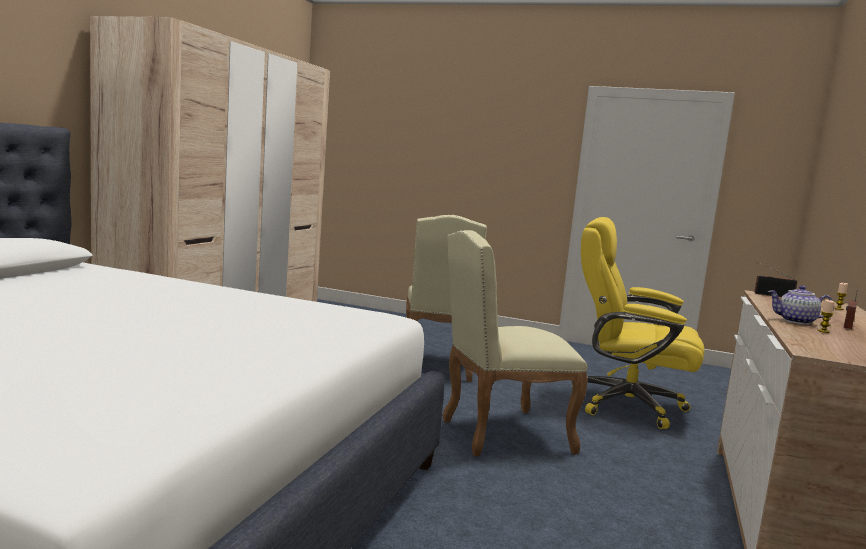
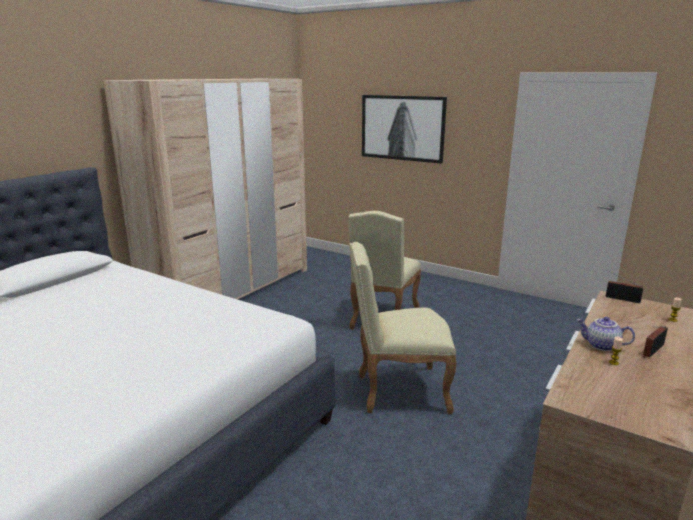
camera: 15 degrees right, 10 degrees up
(445, 144) = (402, 128): none -> picture
(627, 405) = (522, 362): yellow office chair -> none

